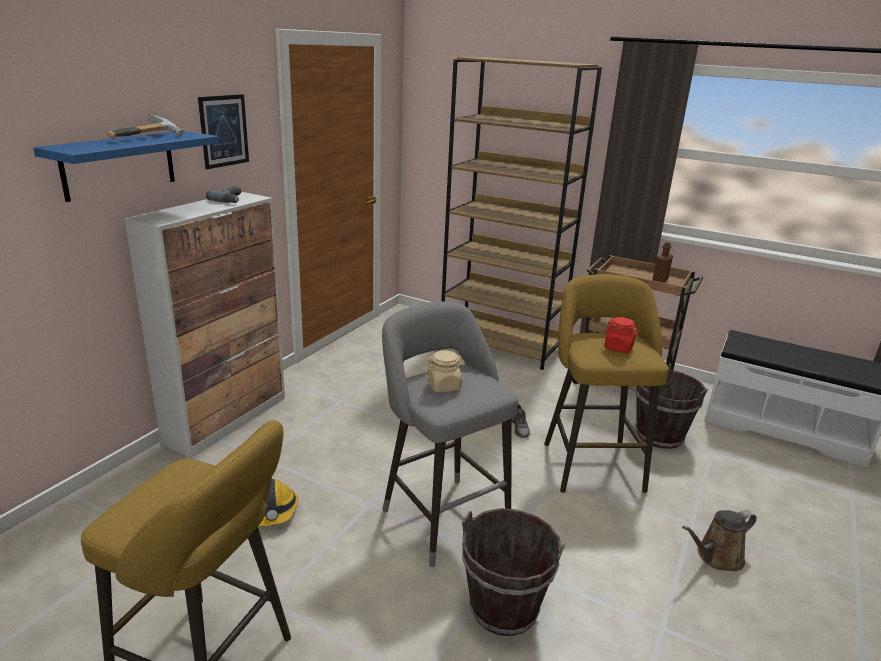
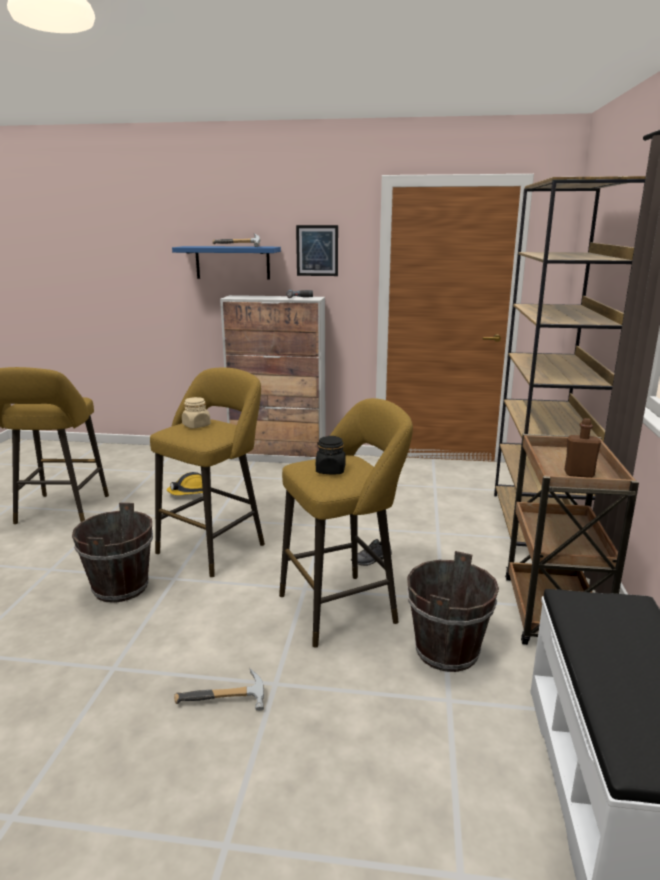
camera: 70 degrees right, 5 degrees down
(441, 515) = (215, 546): grey stool -> yellow stool
(618, 348) = (330, 470): red jar -> black jar
(716, 557) = (224, 703): brown watering can -> hammer

